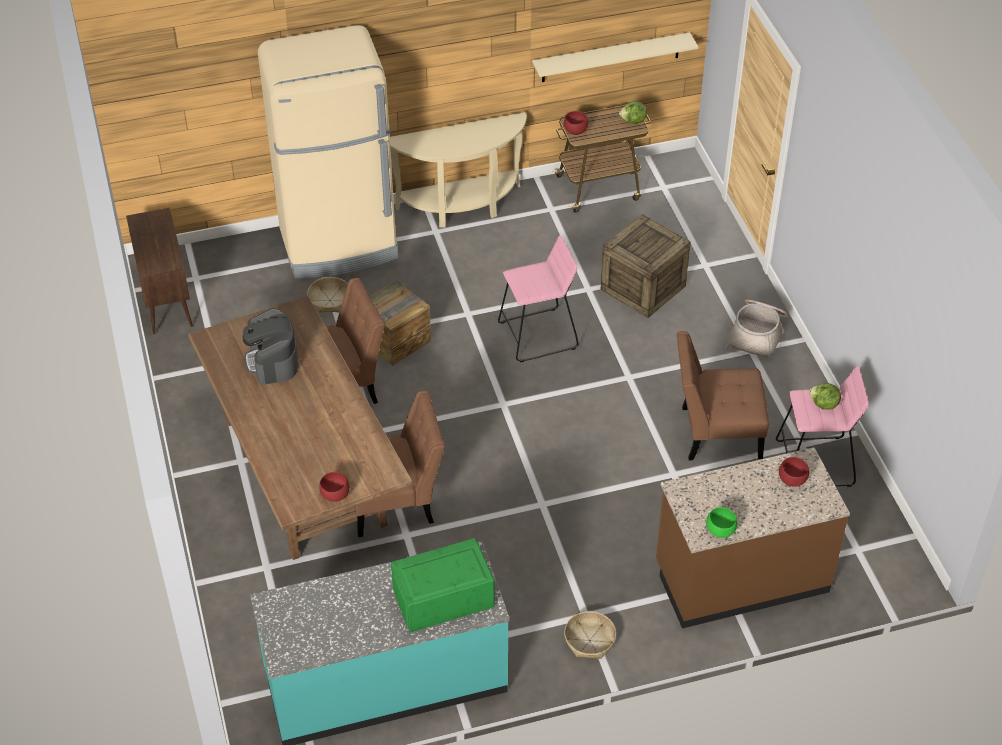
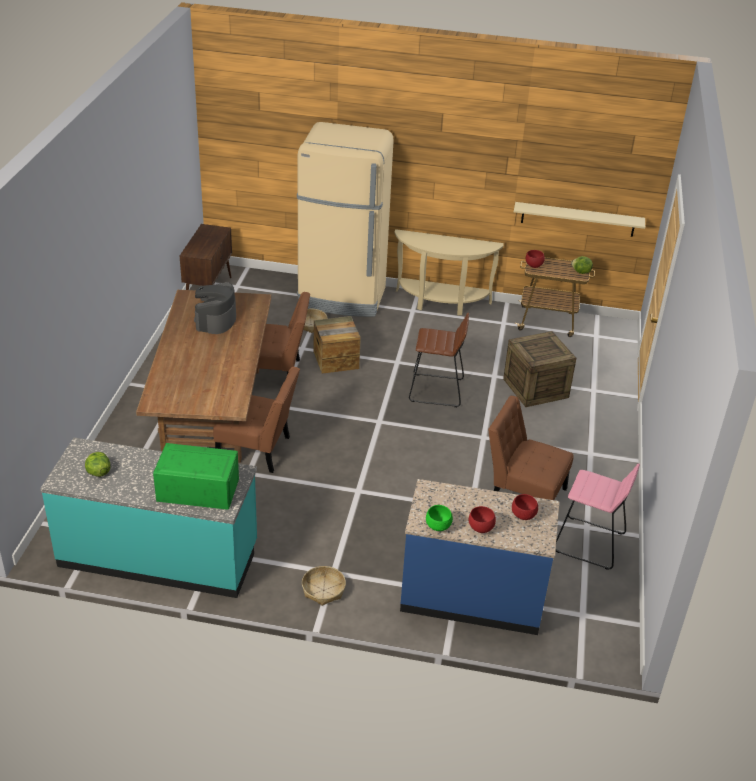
camera: 25 degrees right, 10 degrees down
(335, 496) = (187, 407): red bowl -> red bowl (481, 529)
(538, 335) = (436, 390): pink stool -> brown stool
(741, 577) = (472, 596): brown counter -> blue counter
(757, 335) = (603, 445): basket -> none
(823, 404) = (600, 487): lettuce -> lettuce (98, 472)

